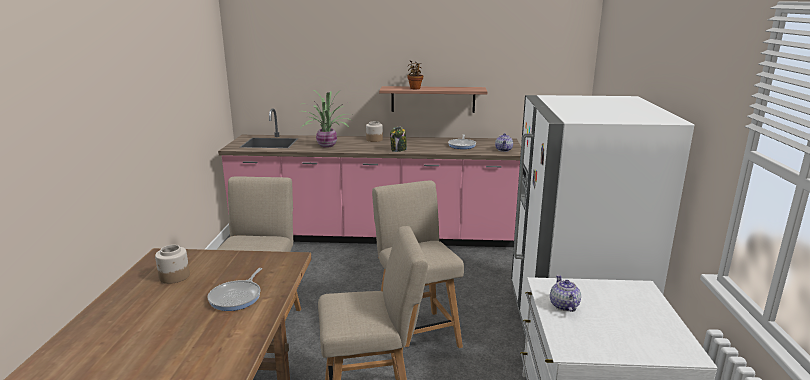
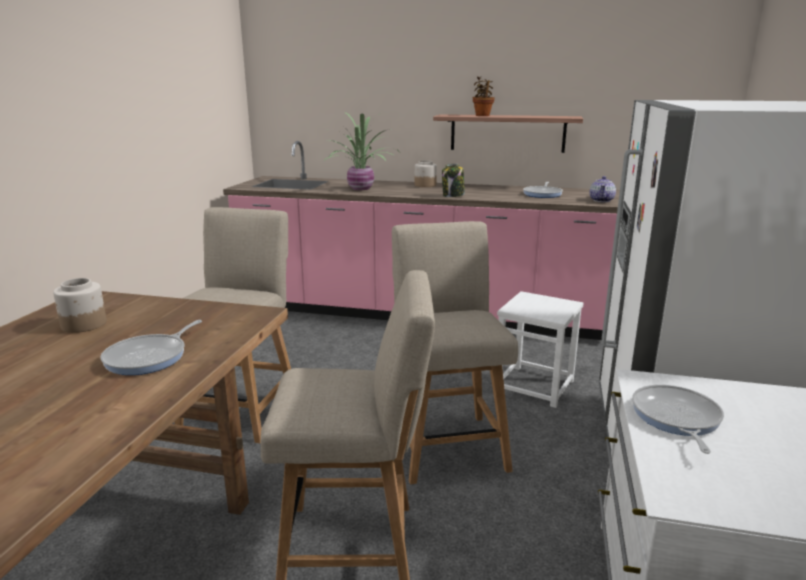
camera: 10 degrees right, 0 degrees up
(467, 285) = (534, 386): none -> white stool
(564, 306) = (676, 418): teapot -> frying pan

